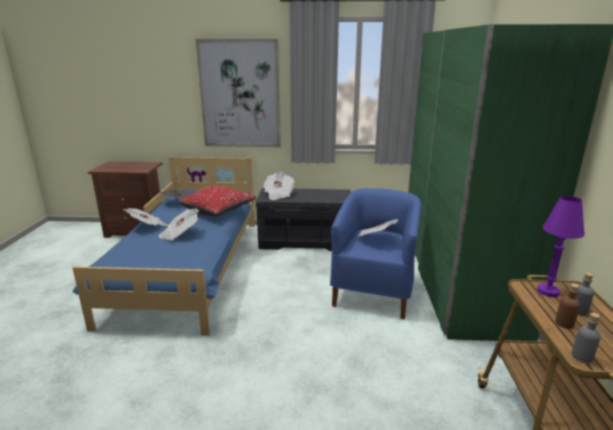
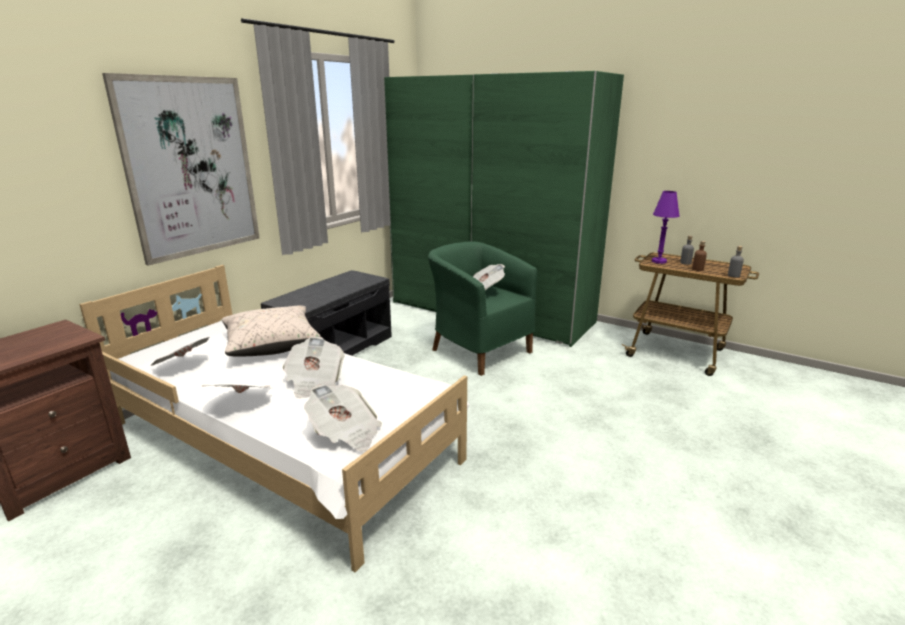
camera: 60 degrees left, 0 degrees up
(190, 267) = (284, 442): blue bed -> white bed
(218, 210) = (271, 344): red pillow -> beige pillow
(278, 194) = (303, 299): newspaper -> newspaper (345, 433)
(374, 291) = (478, 349): blue armchair -> green armchair

